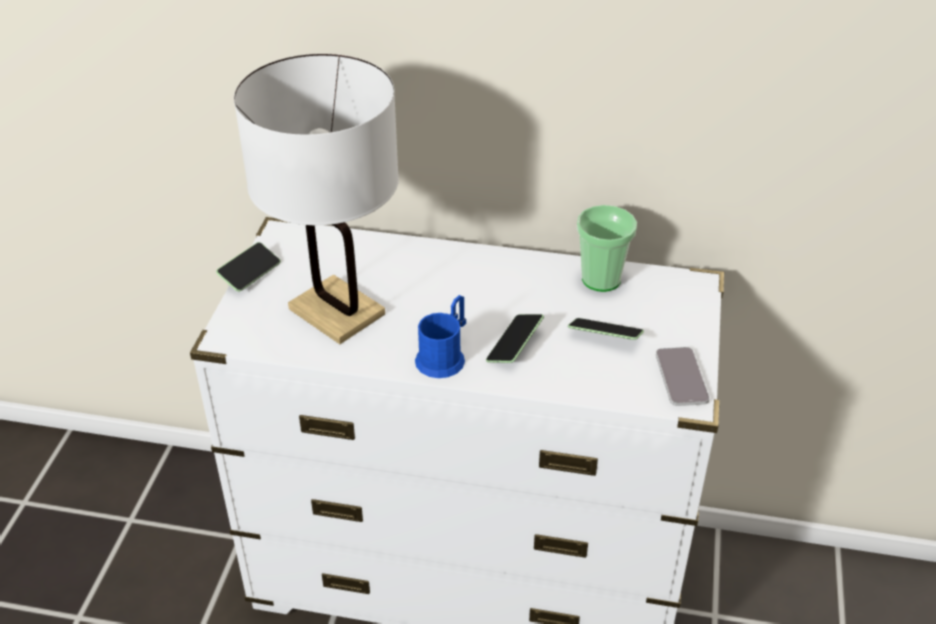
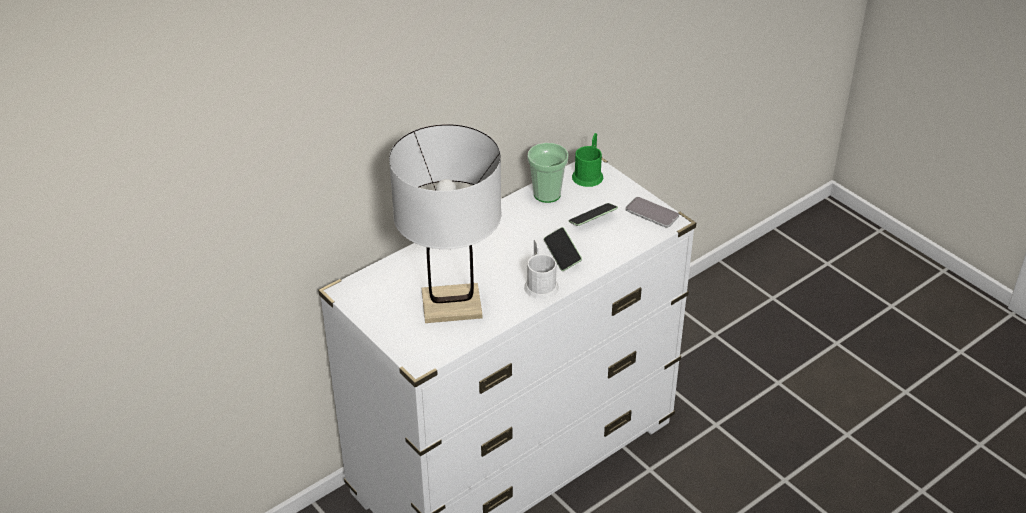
camera: 50 degrees left, 0 degrees up
(250, 274) = (370, 323): phone -> none
(444, 356) = (540, 284): blue mug -> white mug
(679, 290) = (589, 174): none -> green mug

